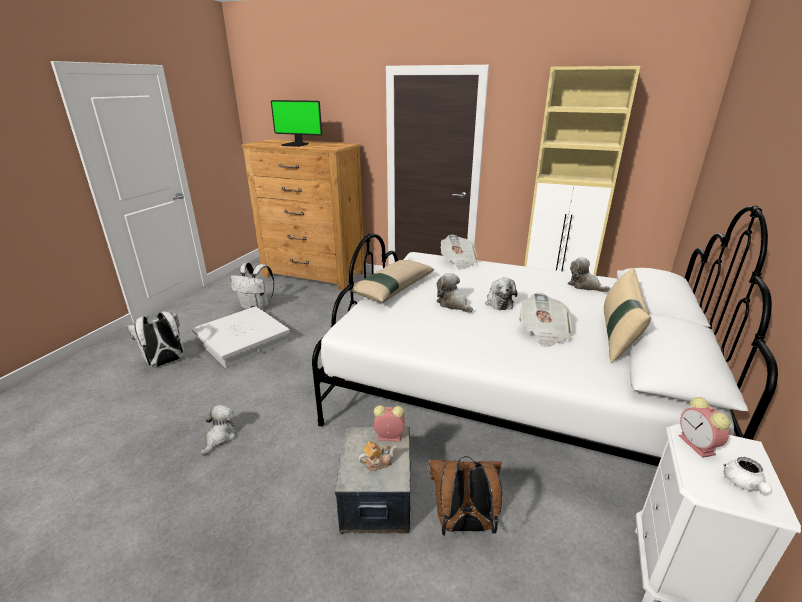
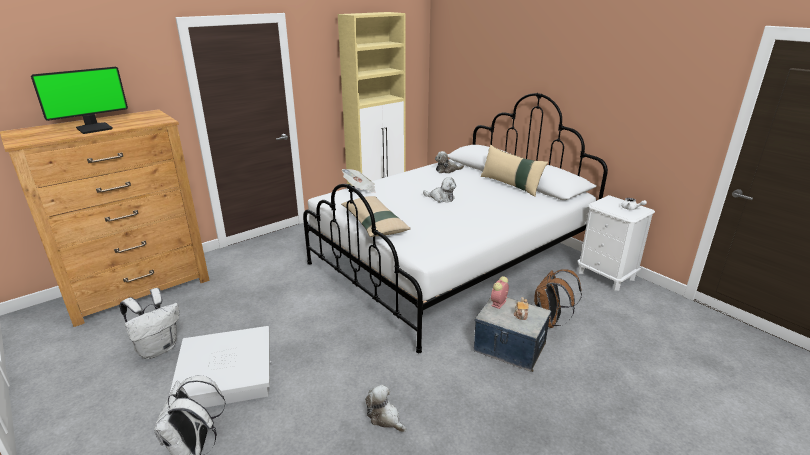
camera: 60 degrees left, 0 degrees up
(453, 304) = (427, 211): plush toy -> none
(543, 332) = (491, 200): newspaper -> none
(698, 446) = (606, 206): alarm clock -> none

